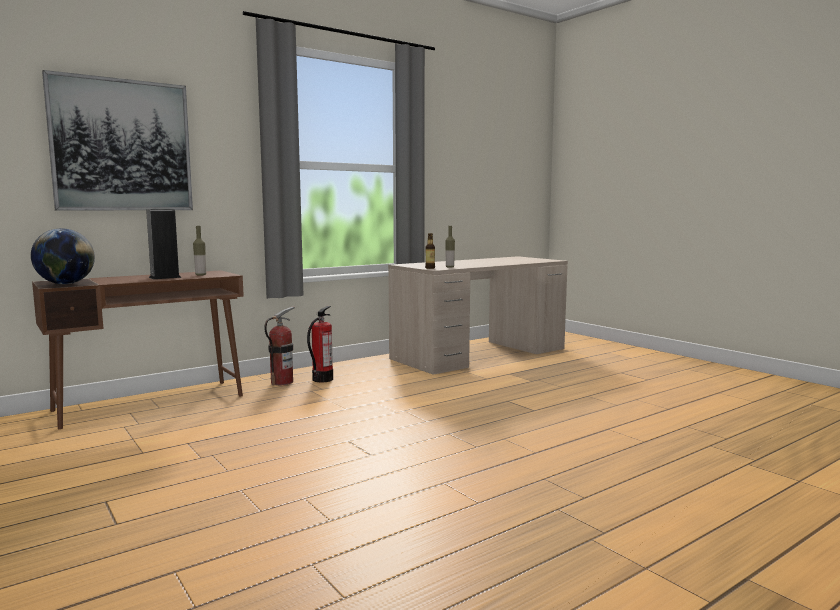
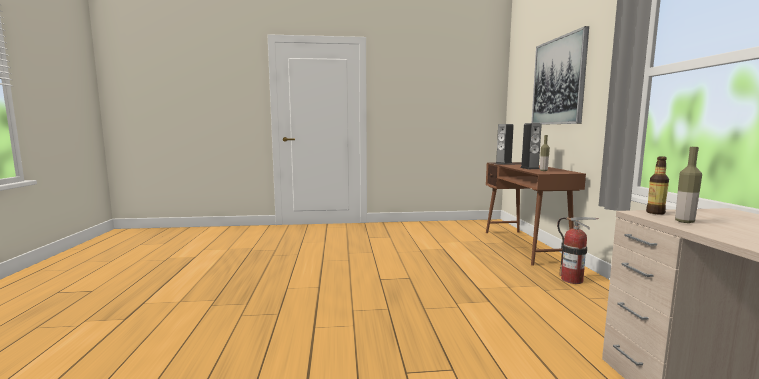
camera: 120 degrees right, 0 degrees up
(65, 284) = (503, 163): globe -> speaker
(322, 379) = (580, 295): fire extinguisher -> none

